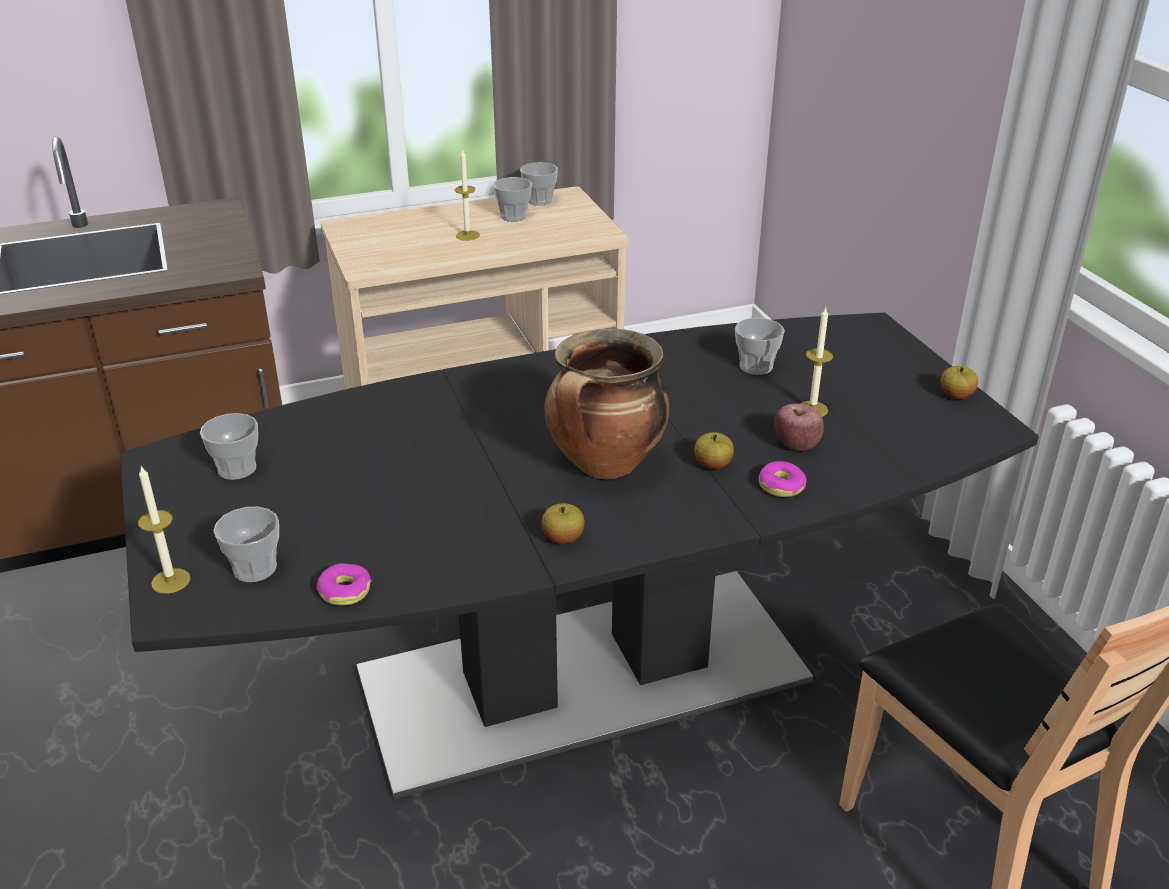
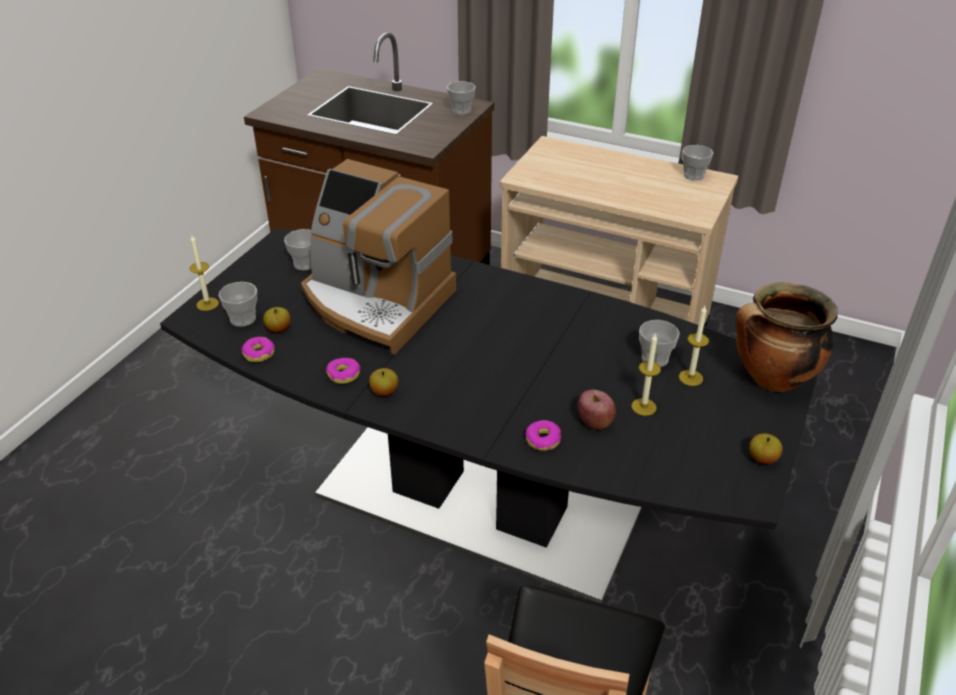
camera: 45 degrees right, 5 degrees up
(401, 462) = (376, 302): none -> coffee machine
(467, 235) = (610, 181): candle -> candle (690, 378)
(489, 550) = (344, 375): none -> donut
(513, 216) = (659, 180): cup -> cup (461, 110)
(605, 466) = (467, 366): cooking pot -> cooking pot (772, 379)
(712, 465) = (525, 402): apple -> apple (278, 329)

